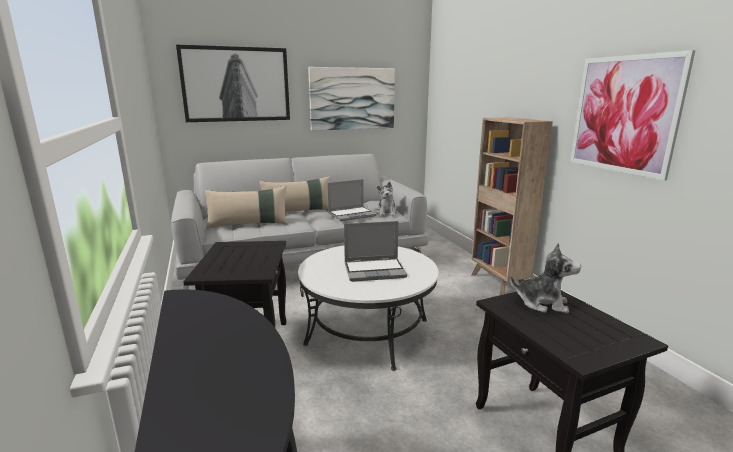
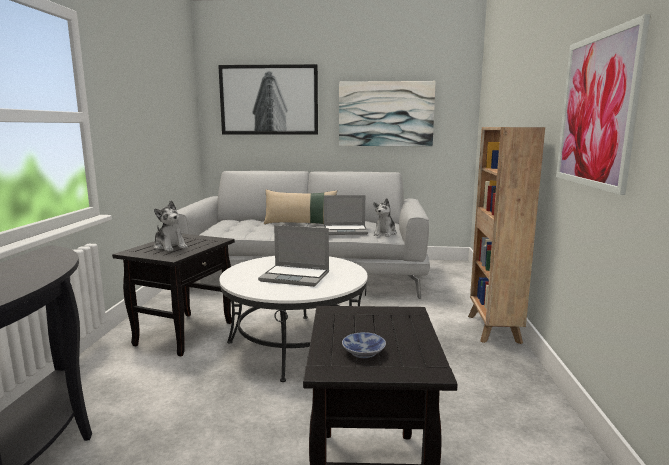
camera: 25 degrees right, 5 degrees down
(248, 224) = (243, 229): beige pillow -> none
(542, 303) = (380, 320): plush toy -> plush toy (170, 247)
(578, 335) = (363, 351): none -> bowl

